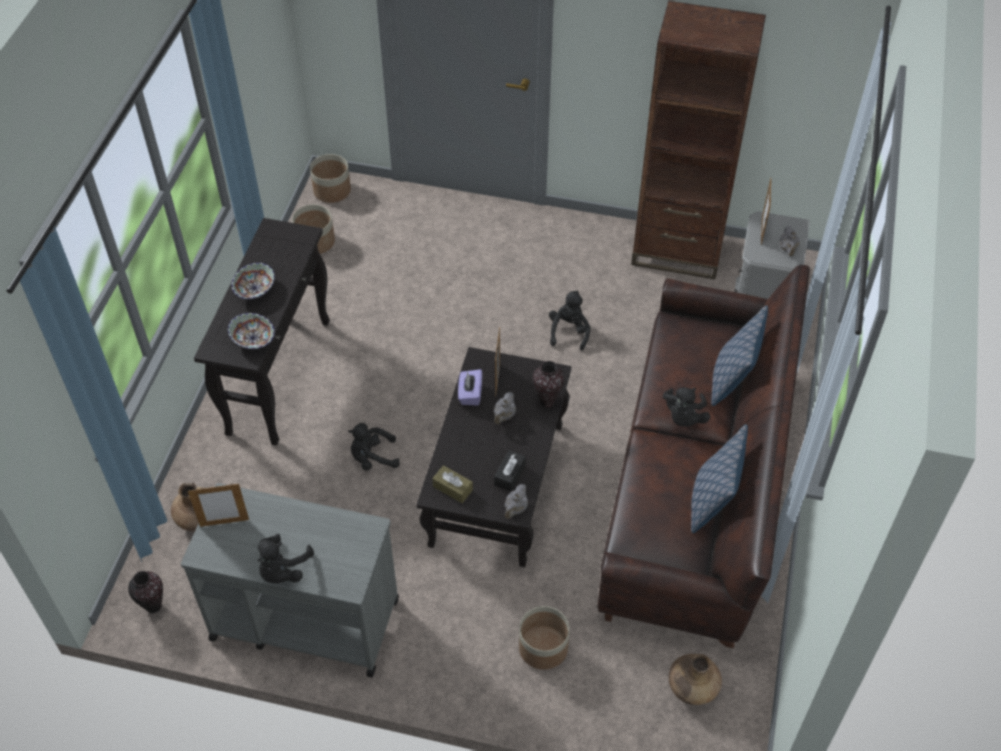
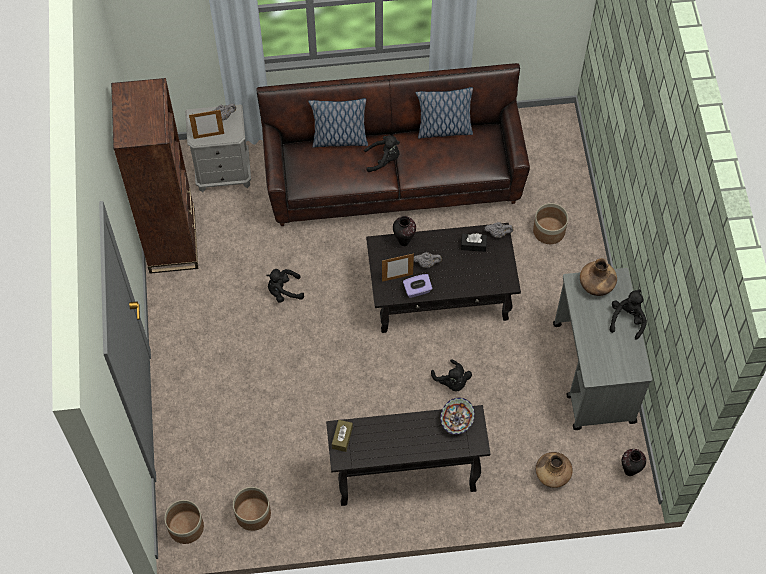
camera: 110 degrees left, 10 degrees up
(224, 522) = (611, 368): picture frame -> none
(254, 289) = (409, 441): bowl -> none
(283, 570) = (627, 319): black plush toy -> black plush toy turned 75 degrees counterclockwise
(452, 488) = (499, 274): brown tissue box -> brown tissue box (342, 438)
(691, 688) = (538, 148): brown vase -> brown vase (596, 286)

